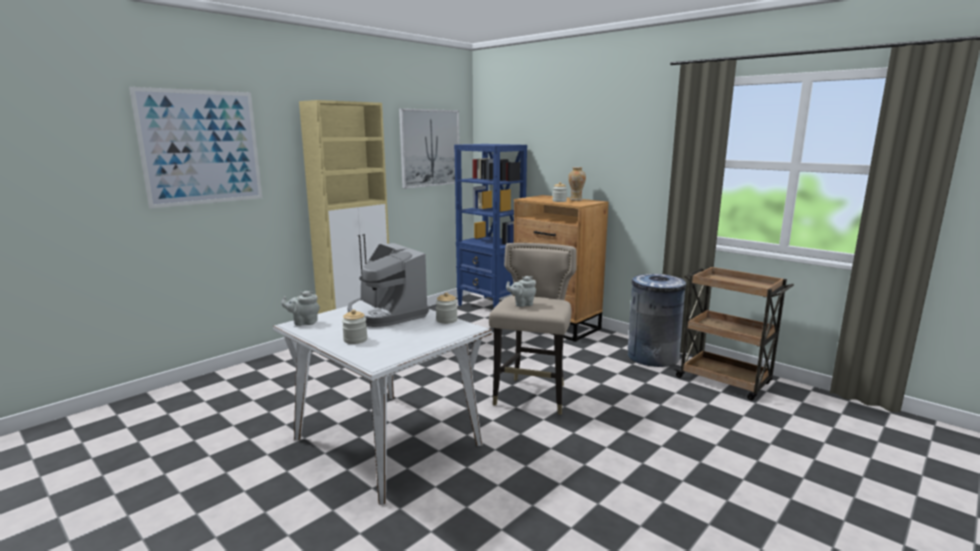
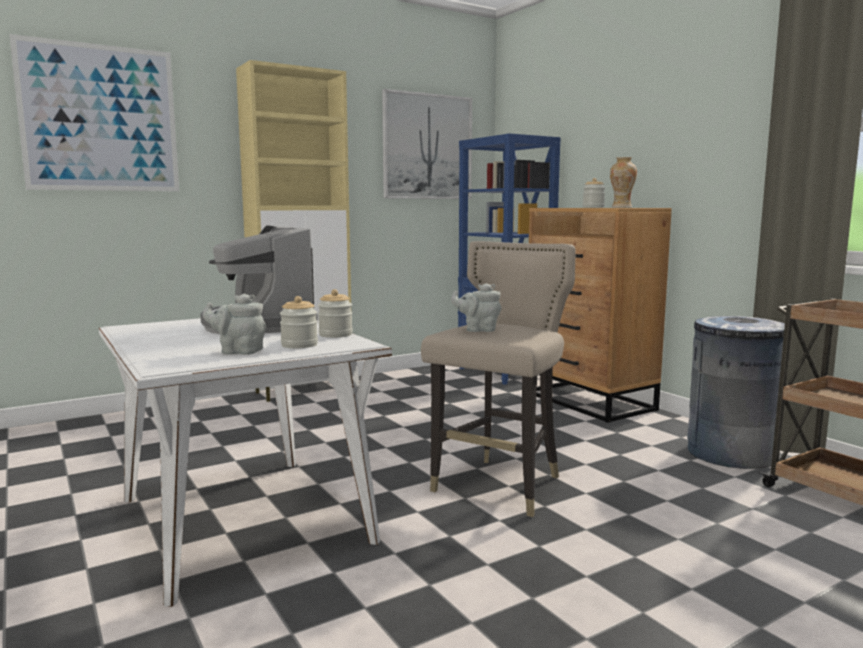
camera: 15 degrees right, 5 degrees down
(304, 322) = (140, 326): grey teapot -> grey teapot (238, 351)
(355, 340) = (176, 344): jar -> jar (299, 345)

